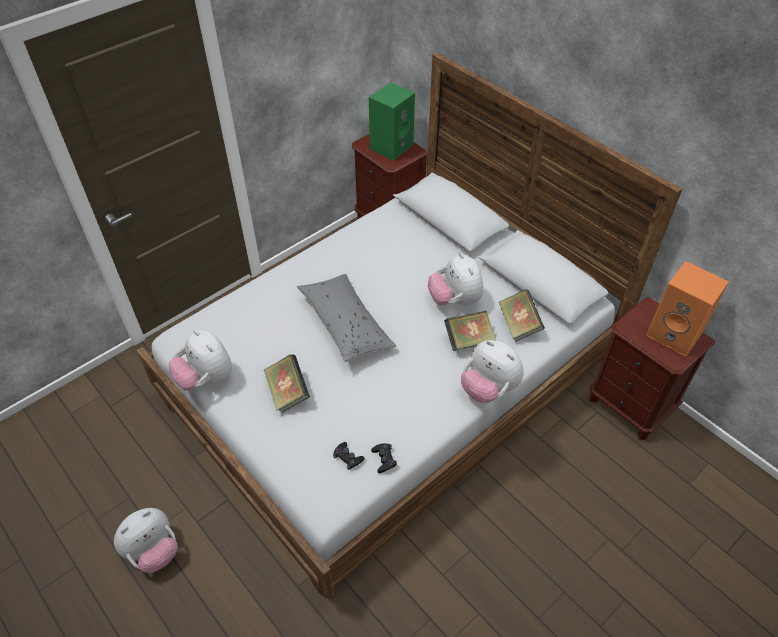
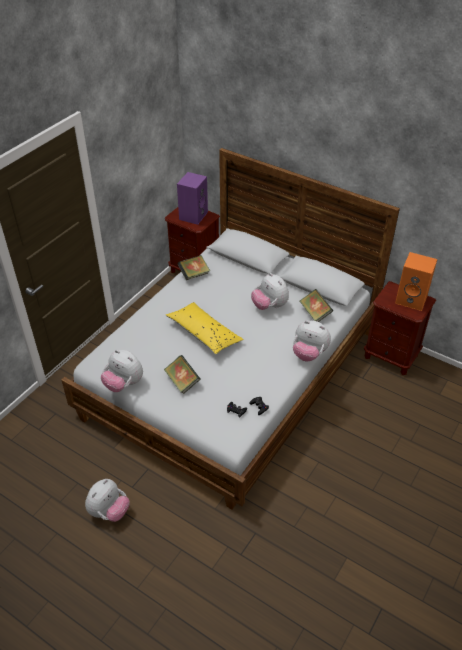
camera: 15 degrees left, 5 degrees down
(345, 324) = (204, 333): grey pillow -> yellow pillow
(391, 146) = (193, 215): green speaker -> purple speaker
(468, 340) = (287, 328): book -> book (194, 274)

